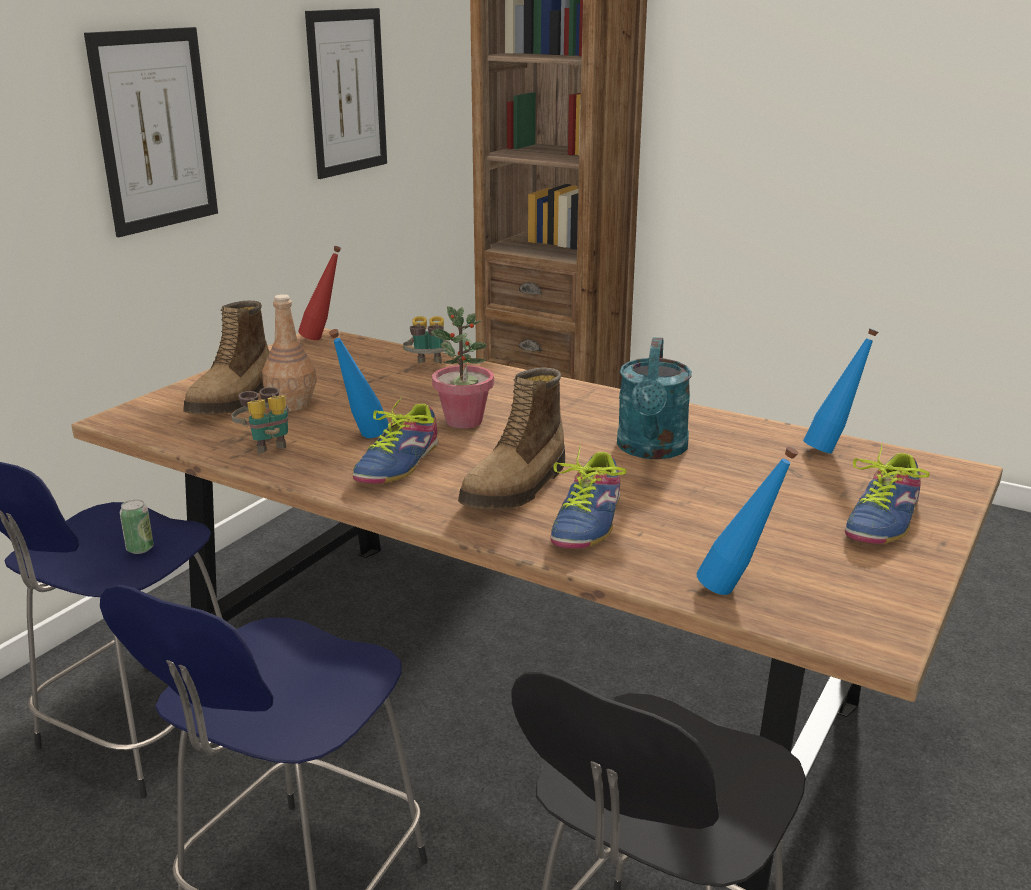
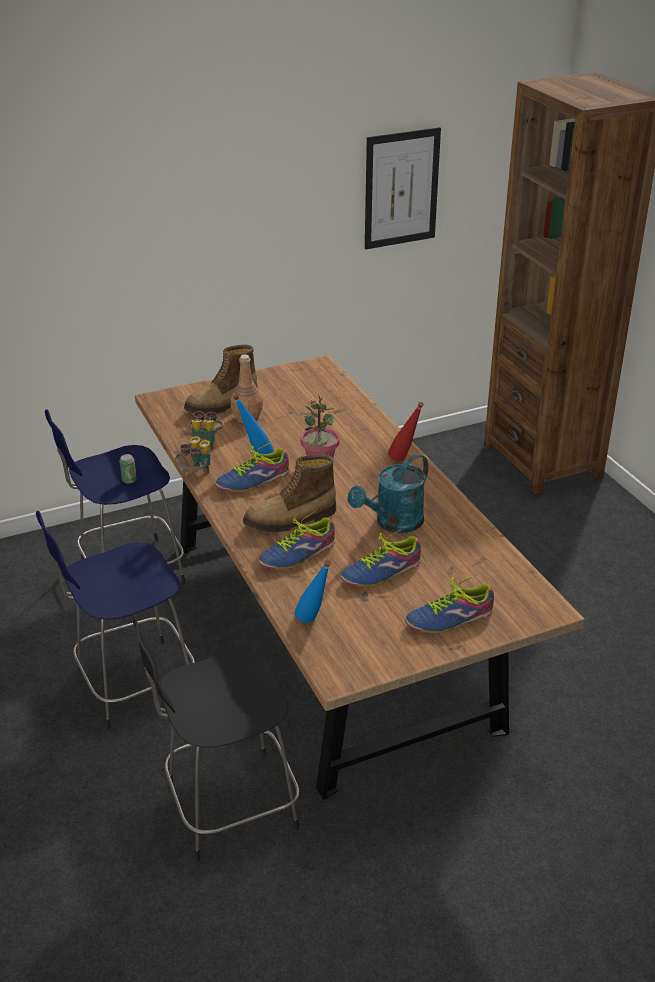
camera: 35 degrees right, 10 degrees up
(155, 130) = (230, 222): picture -> none
(323, 339) = (319, 368): red bottle -> red bottle (404, 461)
(428, 367) = (351, 413): binoculars -> binoculars (195, 474)
(724, 502) = (382, 572): none -> shoe
(832, 449) = (498, 564): blue bottle -> none

